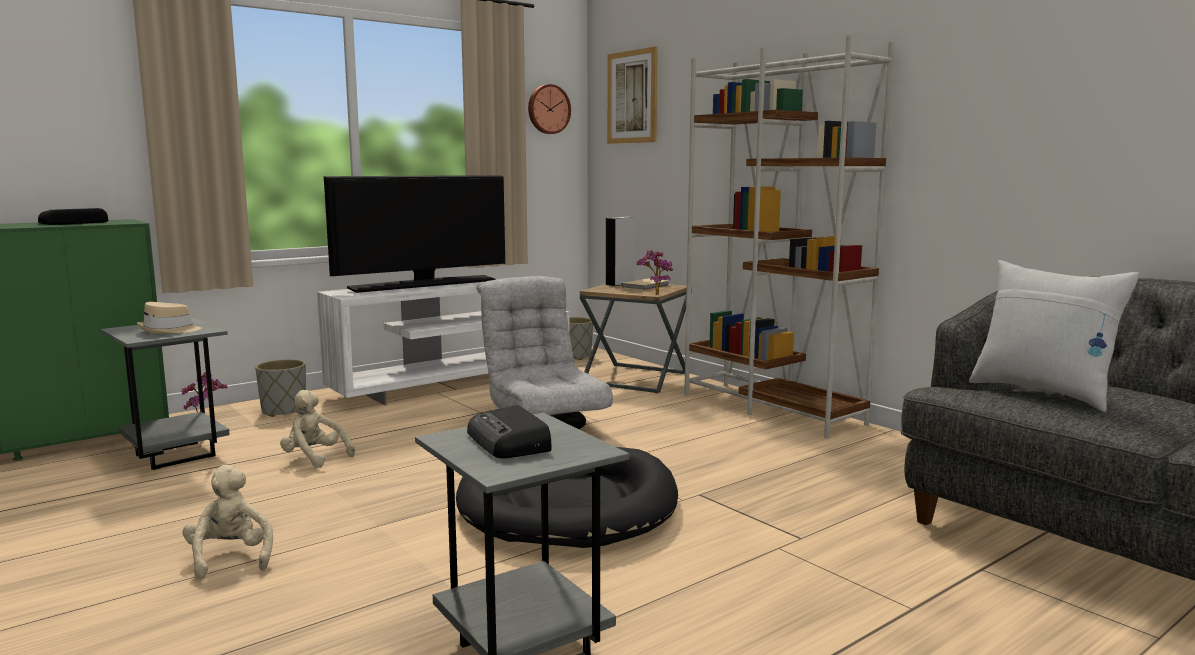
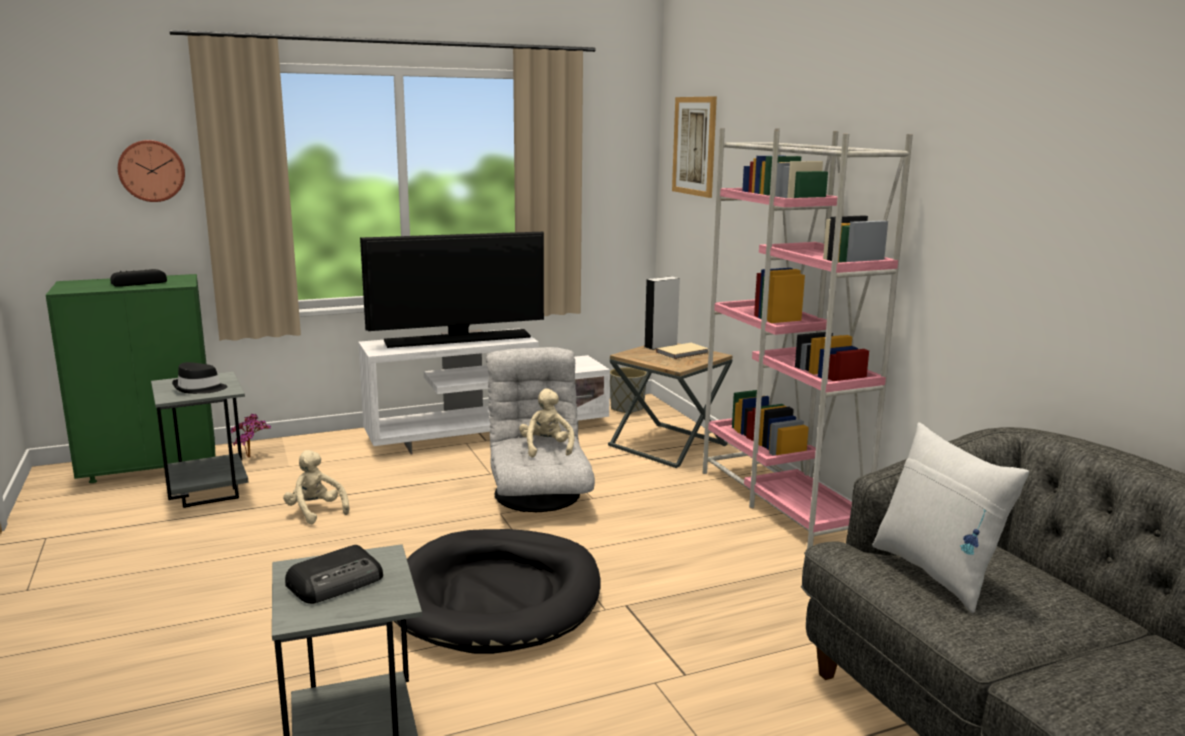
camera: 15 degrees right, 5 degrees up
(169, 330) = (199, 388): beige hat -> black hat
(230, 558) = (191, 614): beige plush toy -> beige plush toy (546, 448)
(283, 411) = (321, 451): grey planter -> none
(510, 442) = (337, 582): radio -> radio turned 120 degrees counterclockwise
(548, 109) = (612, 153): wall clock -> wall clock (152, 170)
(654, 294) = (678, 368): potted plant -> none
(771, 409) = (779, 503): brown bookcase -> pink bookcase

